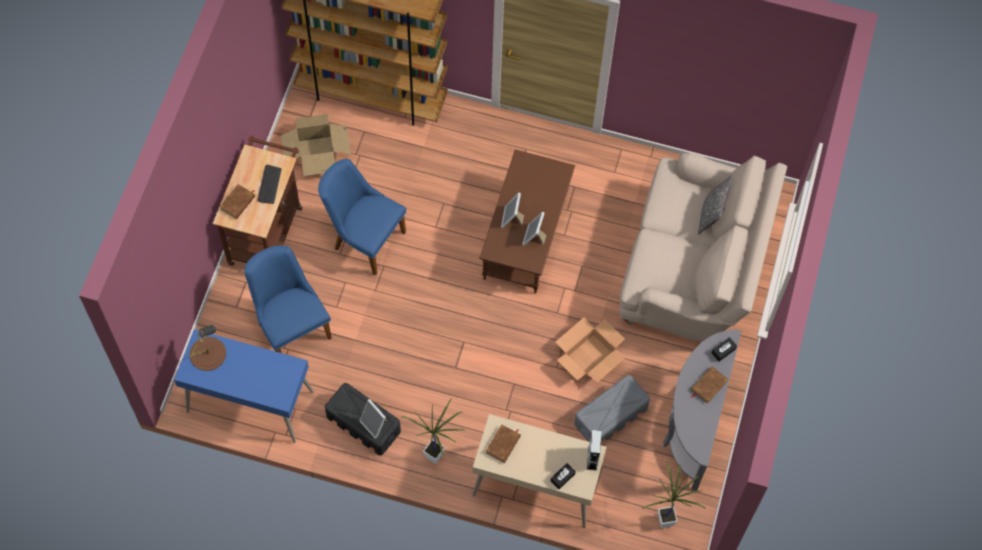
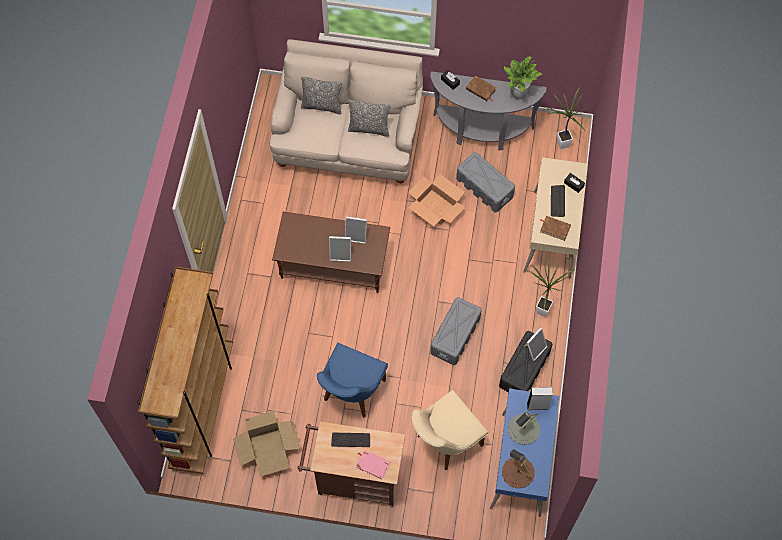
camera: 95 degrees left, 0 degrees up
(238, 203) = (373, 465): brown book -> pink book
(255, 367) = (524, 429): none -> grey table lamp
(290, 325) = (444, 442): blue chair -> beige chair
(417, 354) = (455, 336): none -> grey storage box
(541, 454) = (557, 201): none -> keyboard
(592, 458) = (553, 165): grey speaker -> grey speaker (537, 405)
(673, 262) = (369, 128): none -> pillow
(699, 430) = (518, 94): none -> potted plant

